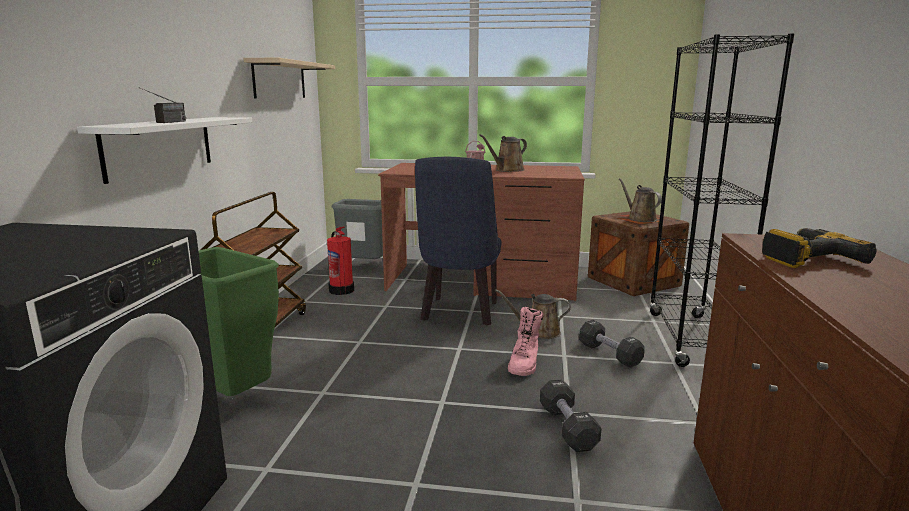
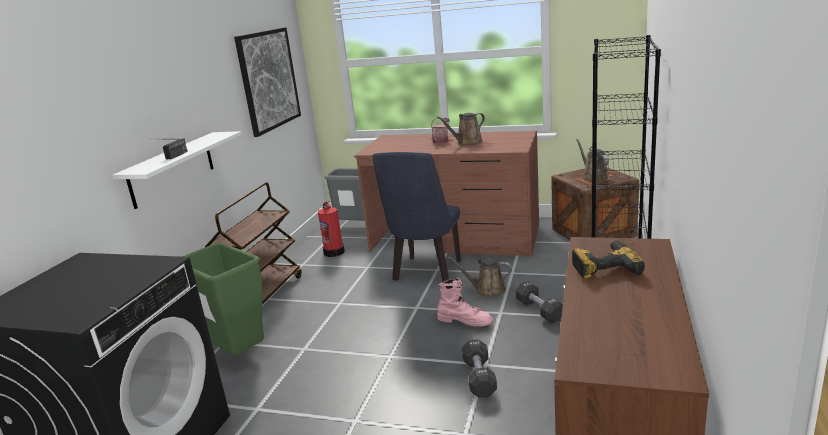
camera: 10 degrees right, 5 degrees up
(280, 80) = (268, 80): beige shelf -> picture
(524, 364) = (465, 321): pink boot -> pink boot turned 90 degrees counterclockwise

